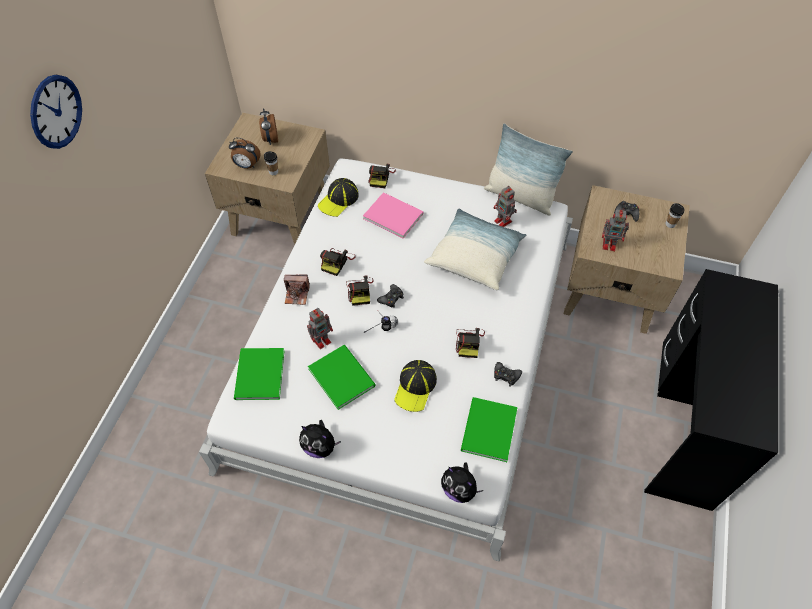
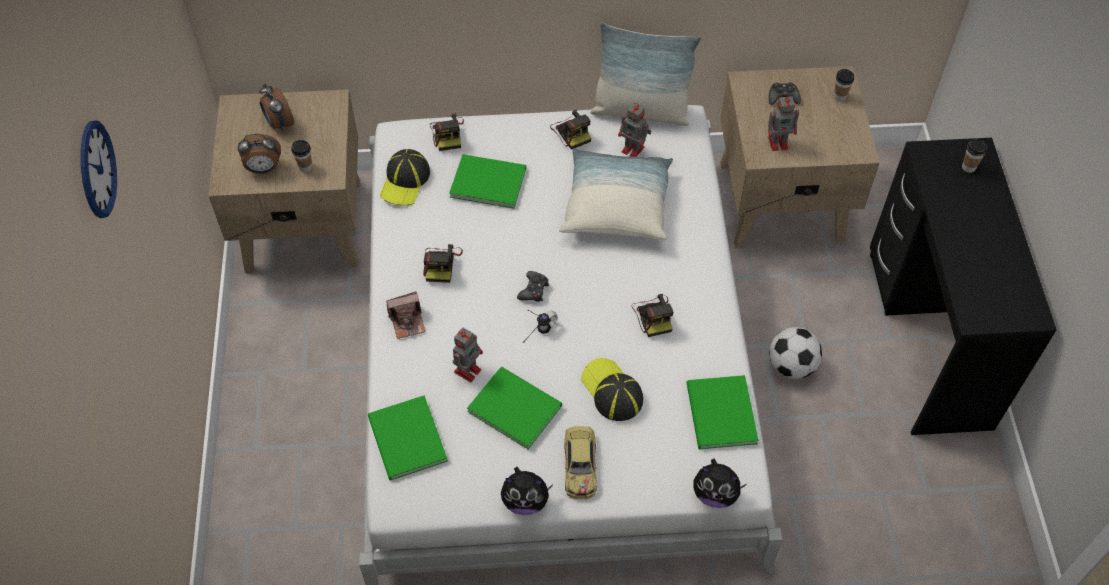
camera: 20 degrees left, 0 degrees up
(360, 291) = (489, 293): camera -> camera (571, 132)
(369, 433) = (580, 465): none -> toy car
(392, 215) = (486, 181): pink book -> green book
(415, 387) = (612, 391): cap -> cap turned 150 degrees clockwise
(506, 376) = (715, 342): black game controller -> none
(571, 411) = (791, 366): none -> football
(750, 302) = (968, 167): none -> cup

